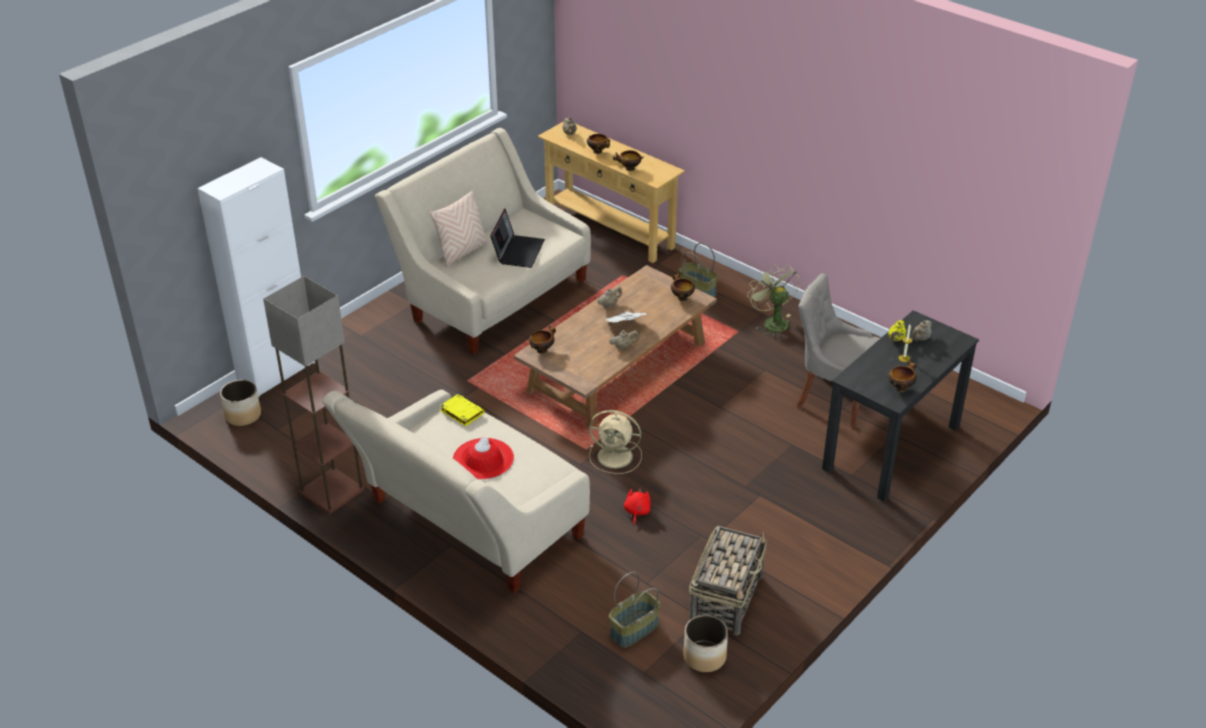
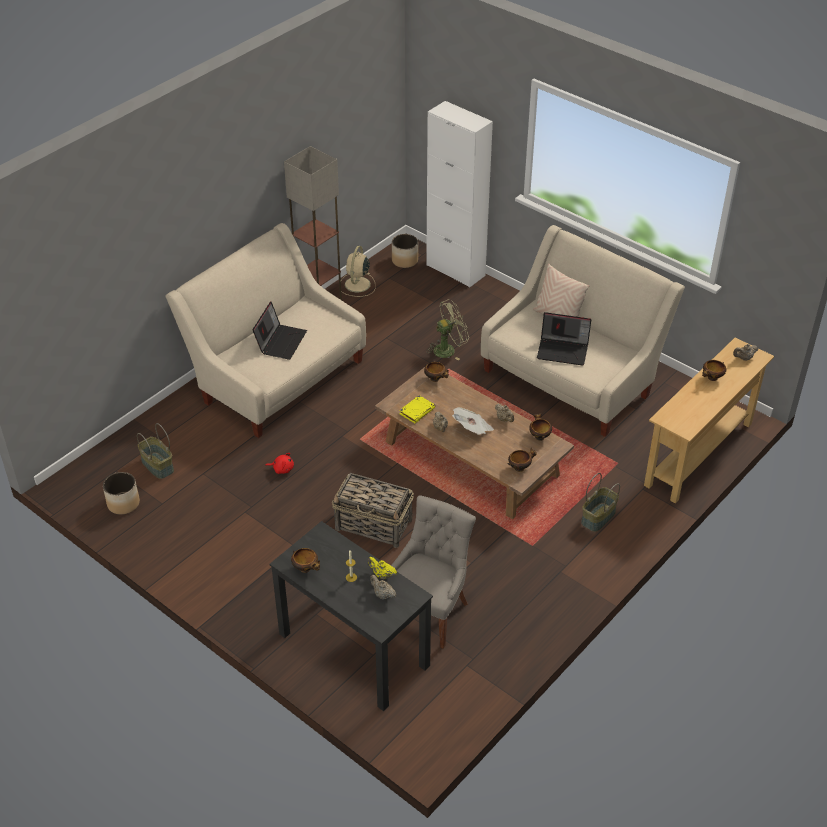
camera: 90 degrees right, 5 degrees up
(461, 412) = (336, 328): yellow book -> yellow book (417, 411)
(483, 459) = (281, 341): red hat -> laptop
(616, 456) = (350, 457): beige fan -> beige fan (357, 285)
(629, 169) = (682, 400): bowl -> bowl (539, 436)
(726, 597) = (180, 519): basket -> basket (374, 525)
(772, 322) = (551, 573): green fan -> green fan (448, 349)

